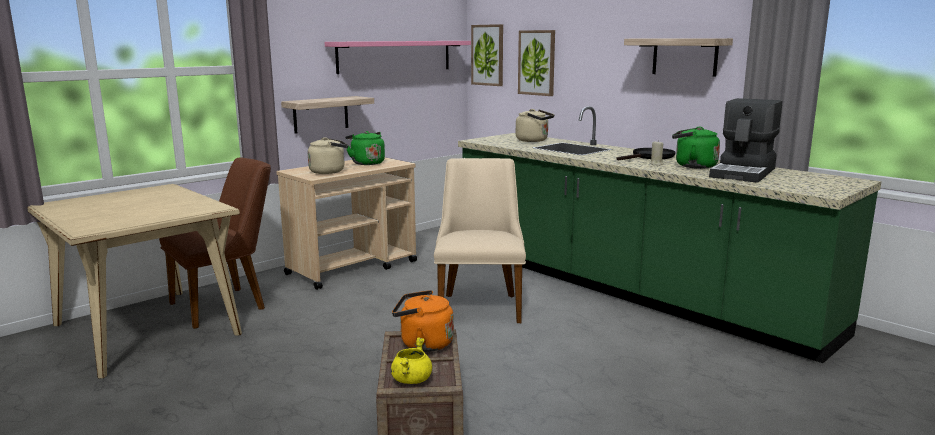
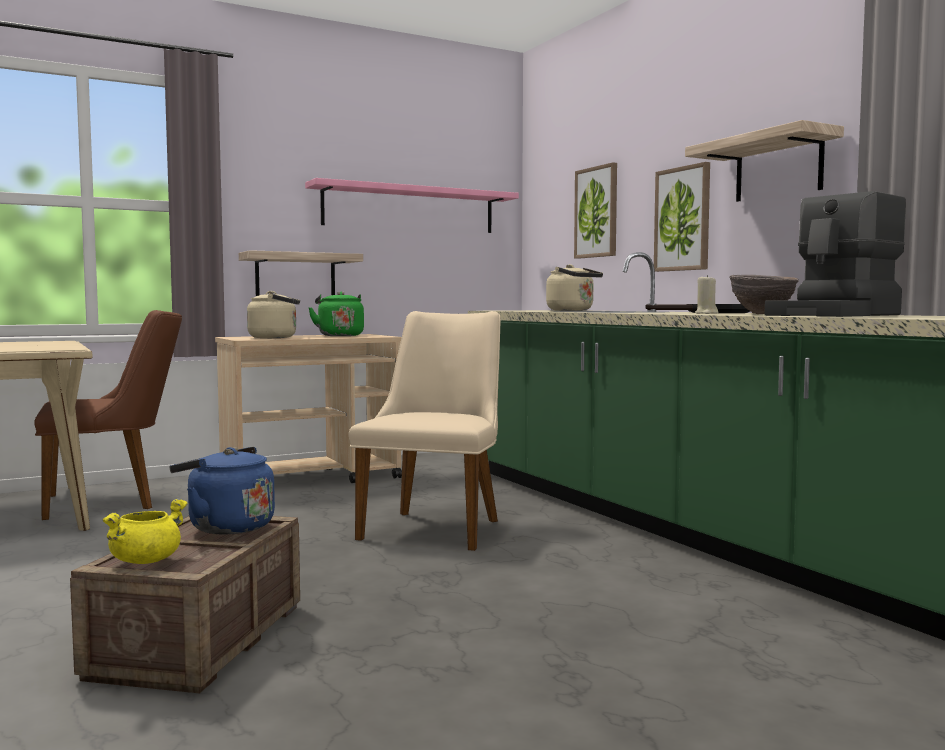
camera: 15 degrees right, 10 degrees down
(423, 344) = (226, 527): orange kettle -> blue kettle
(488, 55) = (543, 212): picture -> picture (683, 219)
(692, 166) = (762, 314): green kettle -> brown bowl

